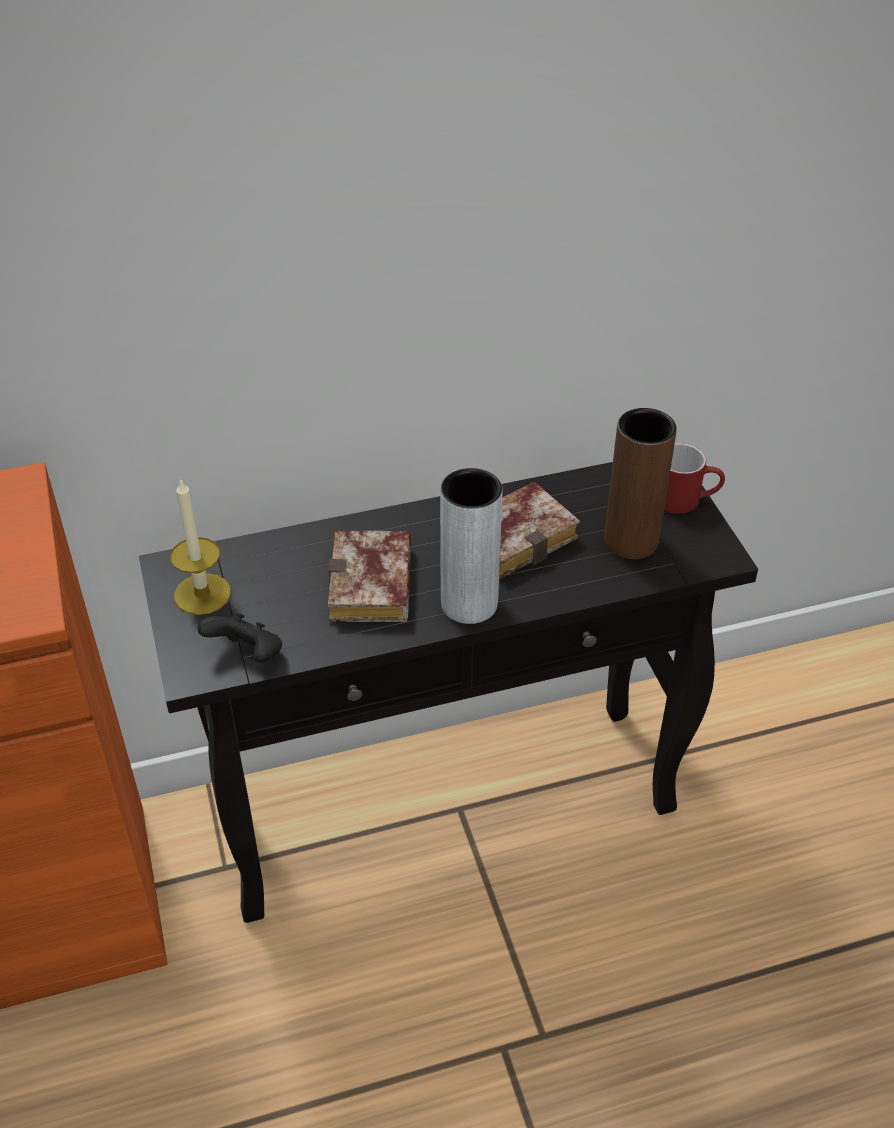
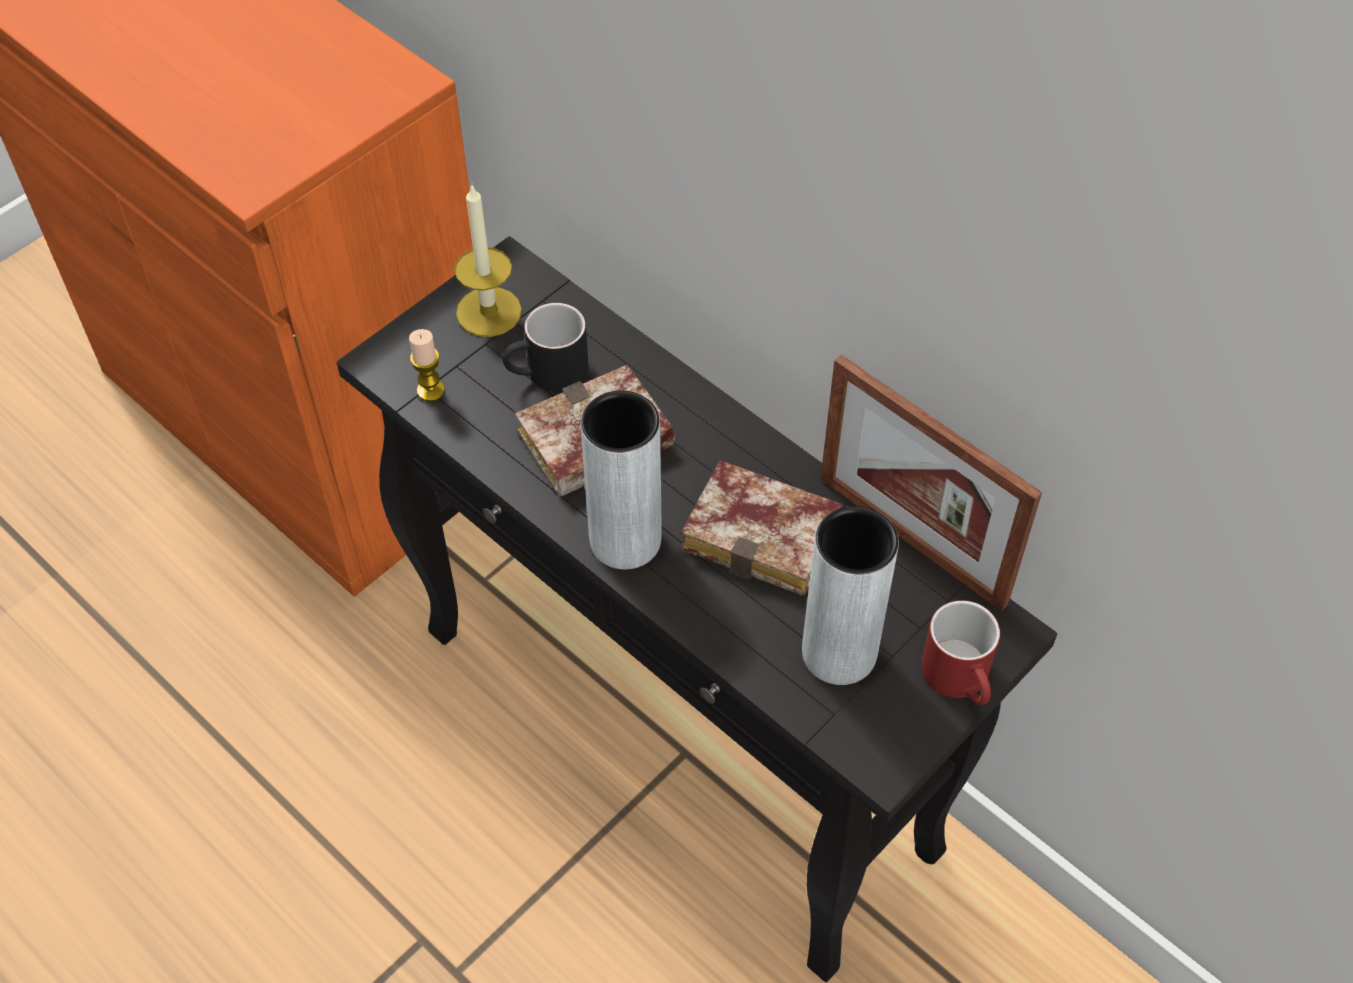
camera: 60 degrees right, 10 degrees up
(247, 655) = (430, 390): black game controller -> candle
(291, 586) = (547, 375): none -> black mug
(569, 475) = (911, 540): none -> picture frame
(631, 541) = (839, 653): brown vase -> grey vase

